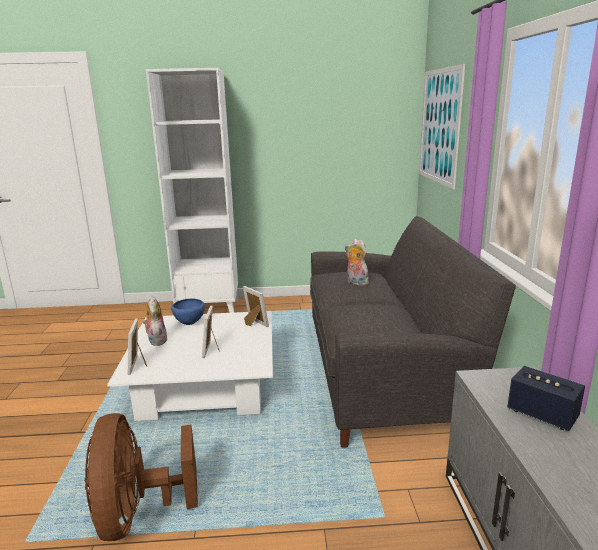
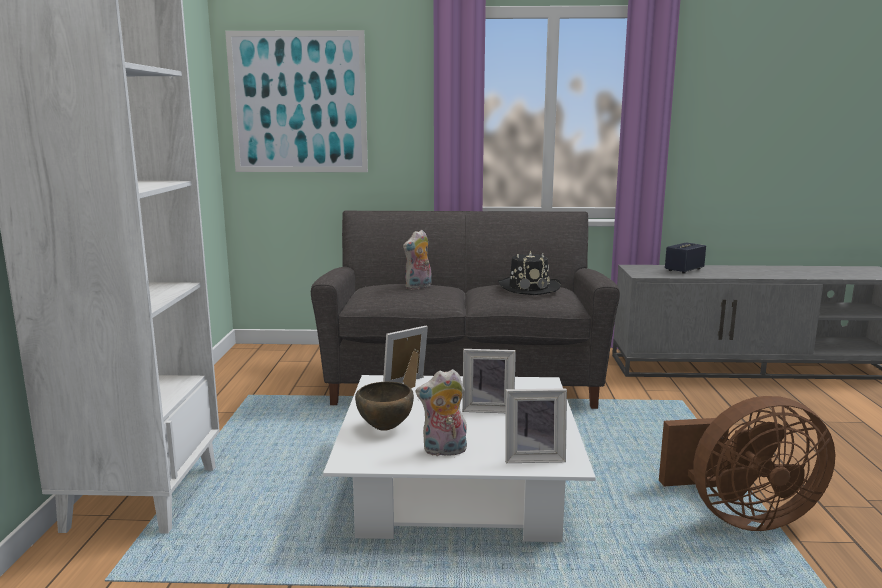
camera: 85 degrees left, 5 degrees down
(189, 324) = (385, 428): blue bowl -> brown bowl
(371, 317) = (528, 287): none -> black hat

